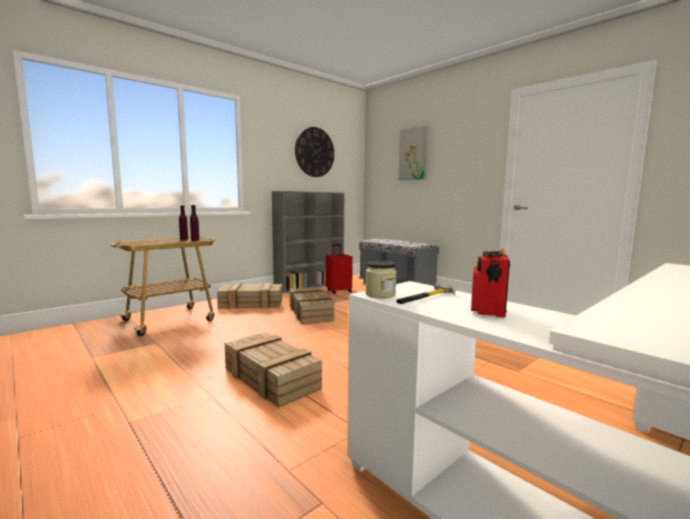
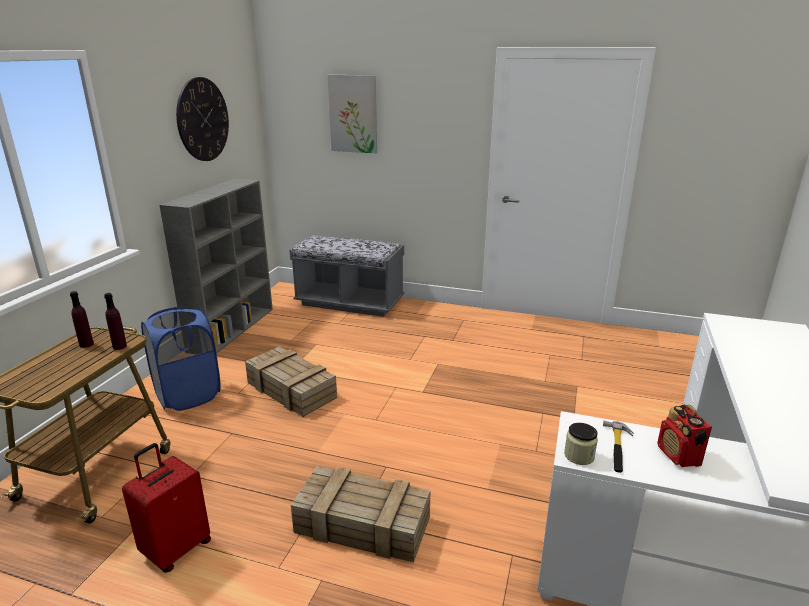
camera: 30 degrees left, 15 degrees up
(252, 303) = (188, 395): crate -> blue laundry basket
(338, 291) = (285, 333): red suitcase -> red suitcase (176, 549)

